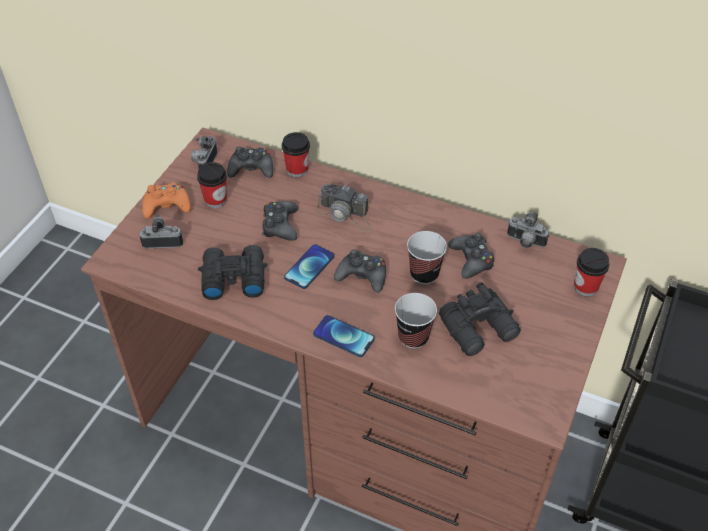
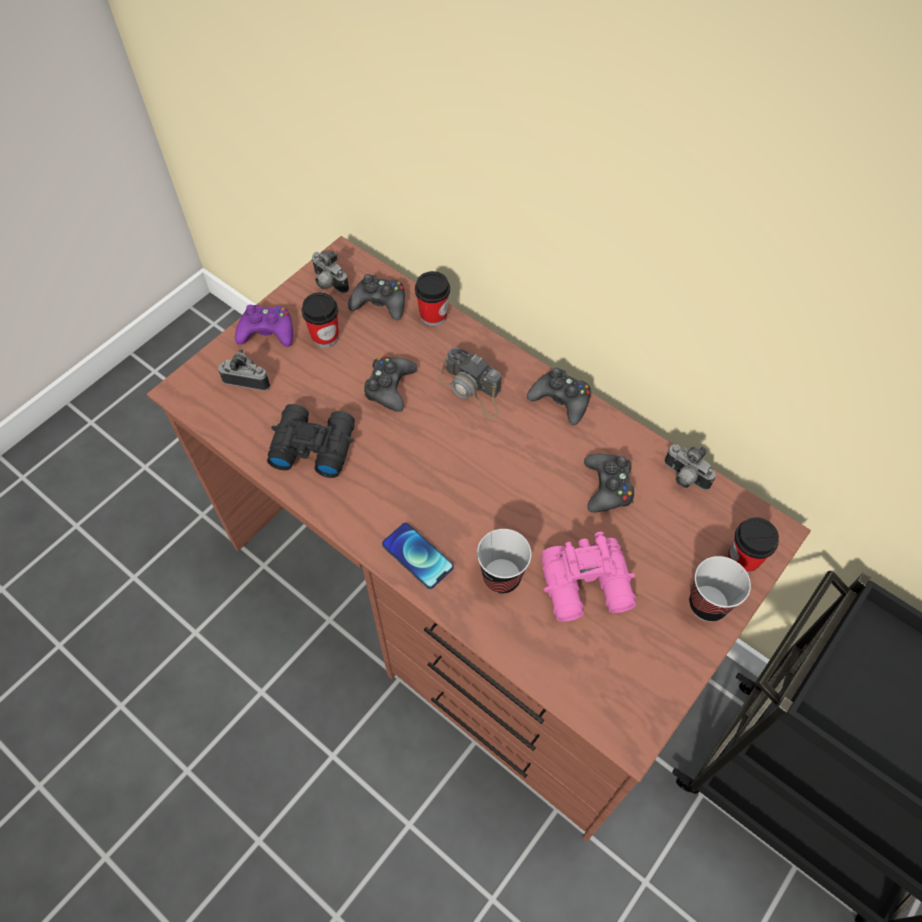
camera: 15 degrees right, 10 degrees up
(167, 205) = (267, 332): orange game controller -> purple game controller
(204, 162) = (328, 284): camera -> camera turned 75 degrees counterclockwise
(309, 267) = (406, 451): phone -> none
(362, 276) = (466, 478): black game controller -> black game controller (561, 400)
(424, 274) = (542, 493): cup -> cup (707, 604)
(480, 329) = (588, 587): black binoculars -> pink binoculars

